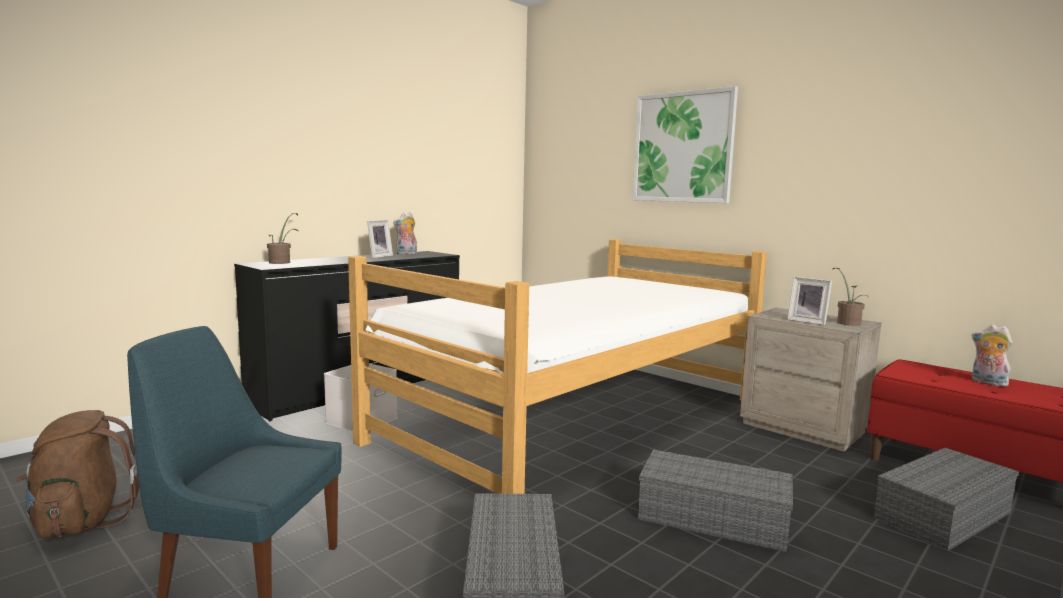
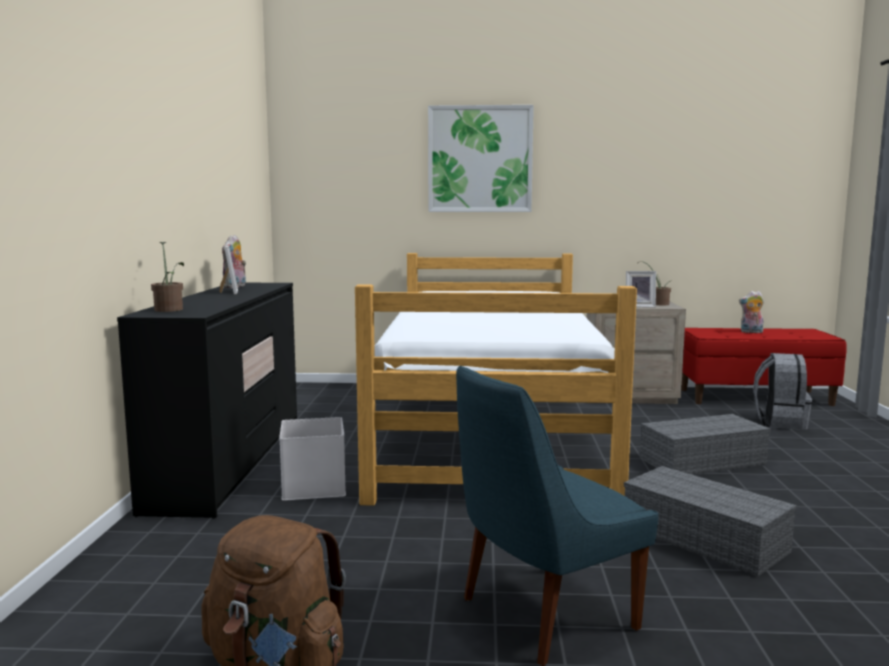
camera: 40 degrees left, 0 degrees up
(942, 514) = (779, 422): grey storage box -> grey backpack

